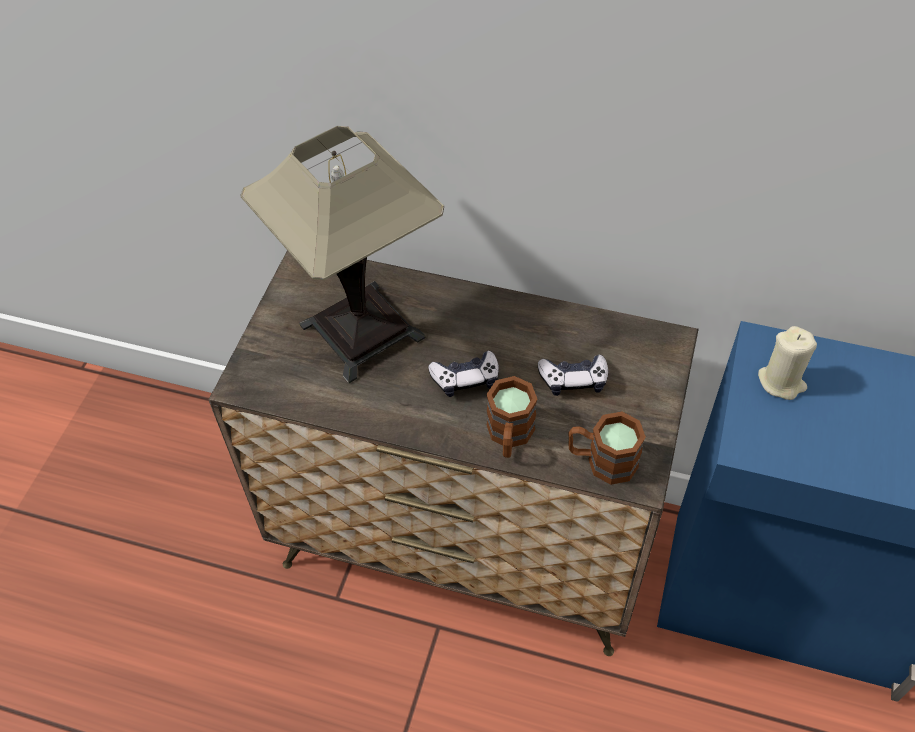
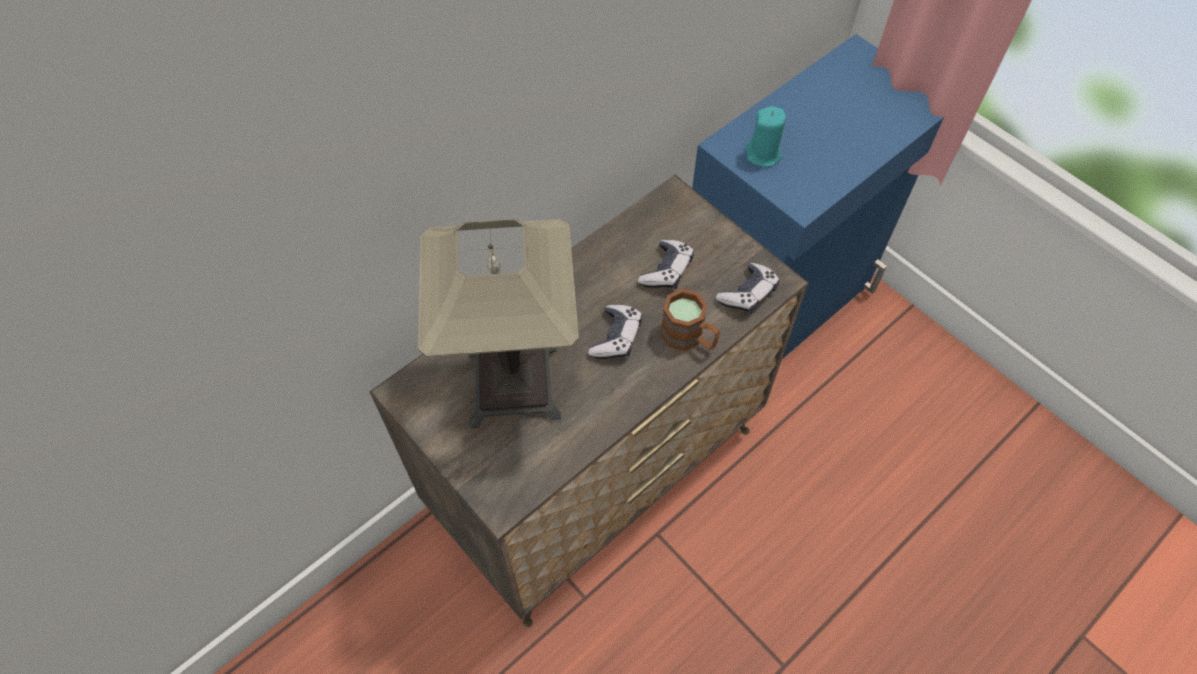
camera: 60 degrees left, 5 degrees up
(602, 461) = (748, 294): brown mug -> game controller
(781, 381) = (763, 155): beige candle -> turquoise candle

